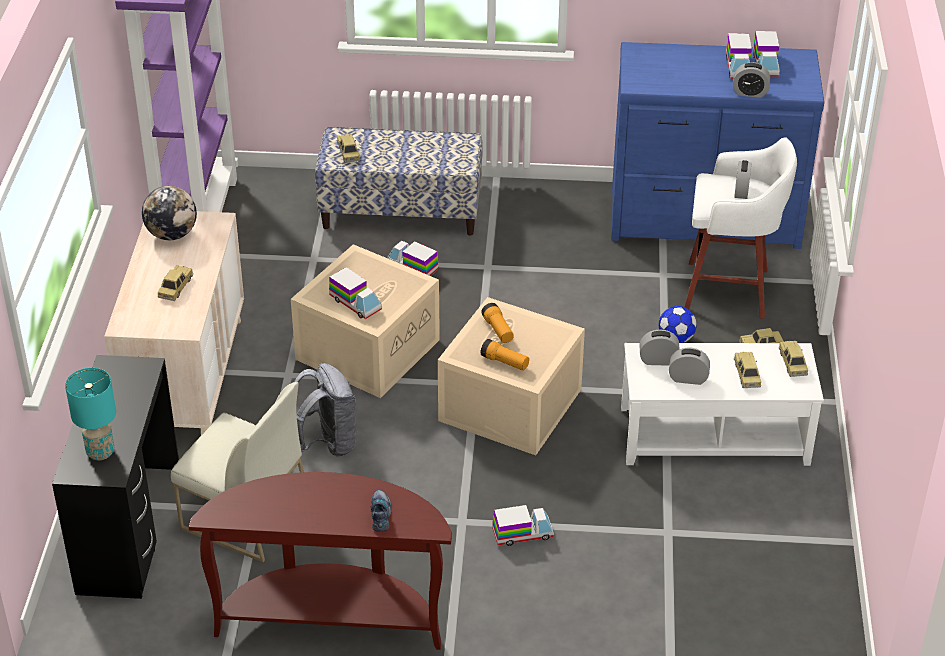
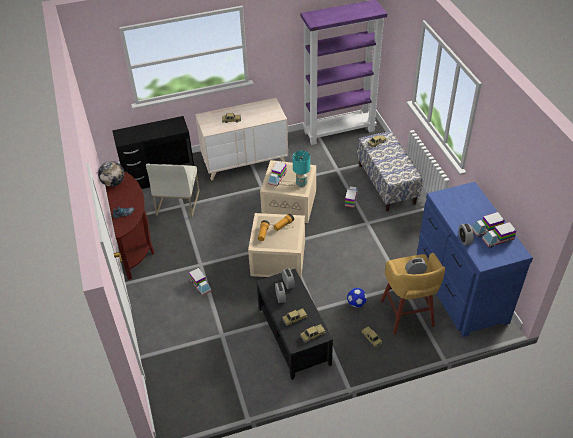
camera: 70 degrees right, 5 degrees up
(100, 453) = (131, 135): turquoise table lamp -> turquoise table lamp (301, 184)
(172, 234) = (263, 108): globe -> globe (114, 183)
(326, 443) = (227, 211): grey backpack -> none
(713, 436) = (293, 335): white coffee table -> black coffee table
(730, 290) = (407, 315): white stool -> yellow stool

